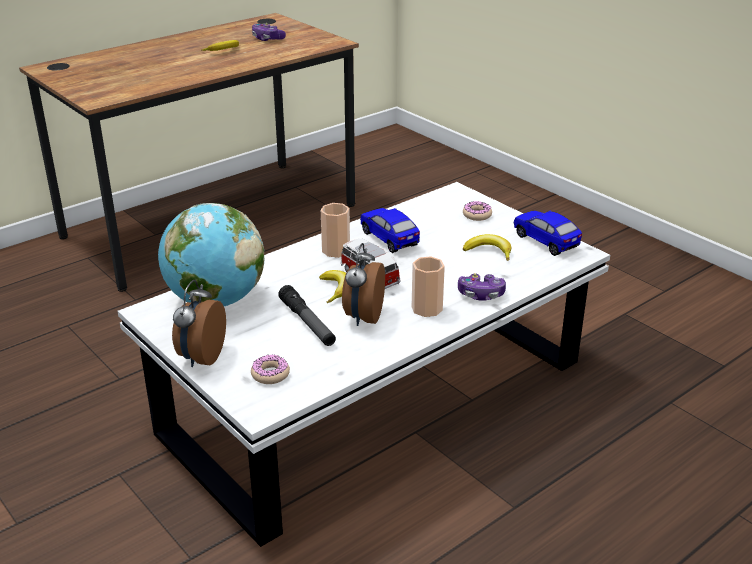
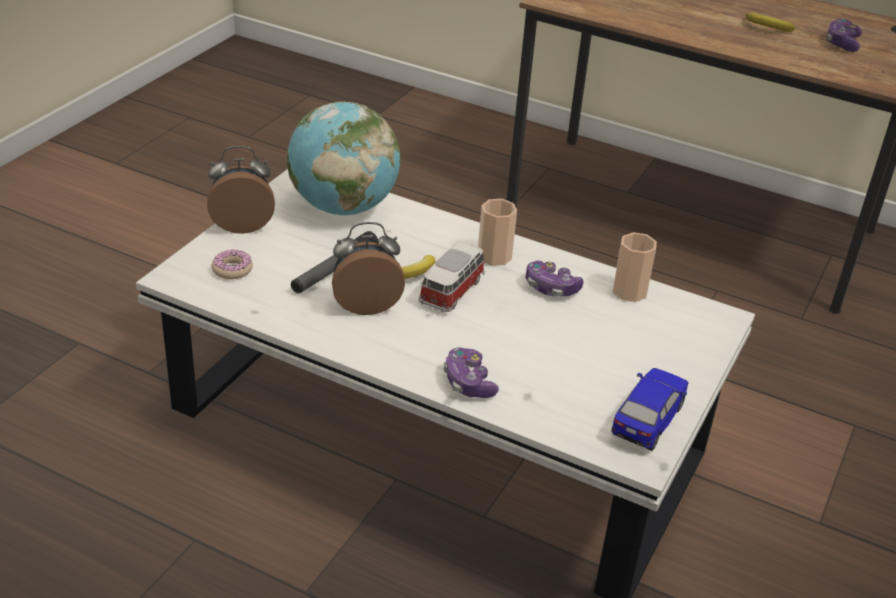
camera: 65 degrees right, 5 degrees up
(389, 239) = (551, 288): toy car -> game controller
(427, 309) = (410, 346): cup -> cup (629, 291)
(477, 215) = (671, 347): donut -> none
(489, 251) = (580, 373): banana -> none

